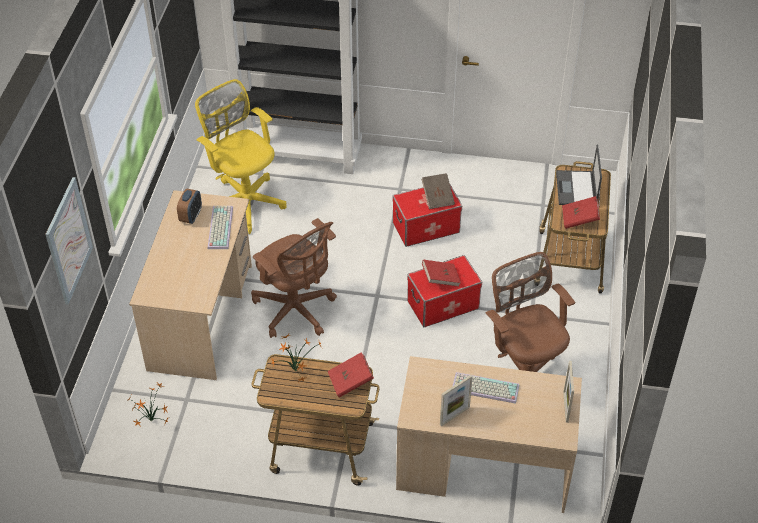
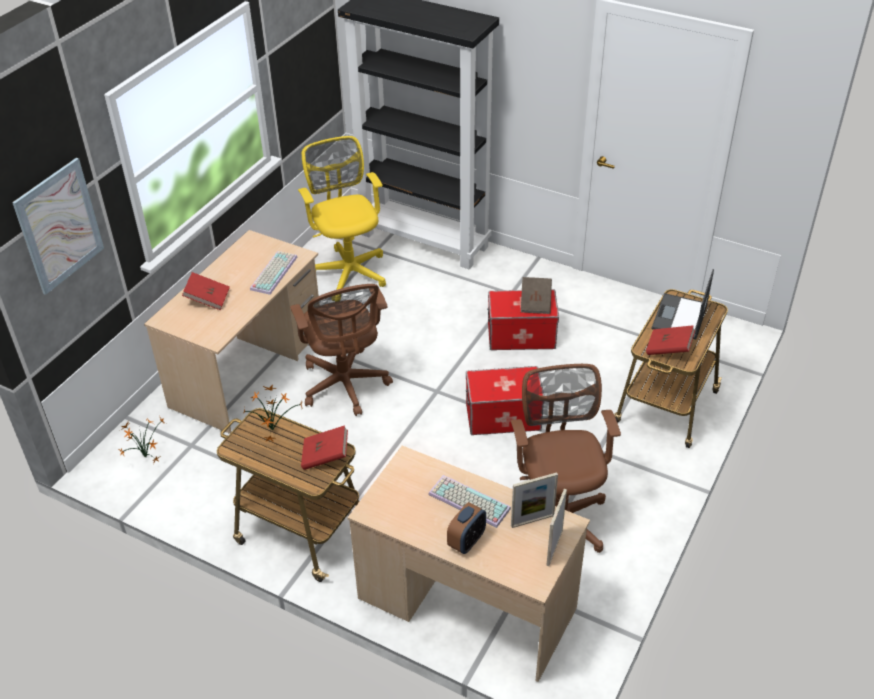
camera: 20 degrees right, 5 degrees down
(191, 216) = (251, 257): alarm clock -> alarm clock (466, 541)
(440, 279) = (499, 384): red book -> red book (208, 299)
(454, 416) = (418, 522): picture frame -> picture frame (532, 521)

